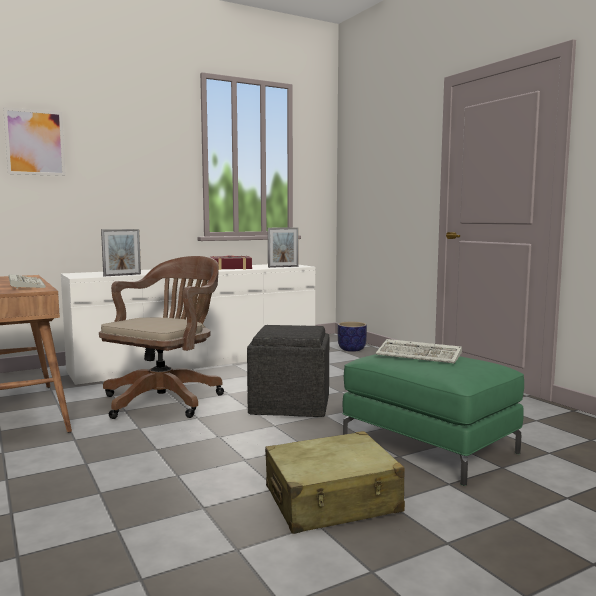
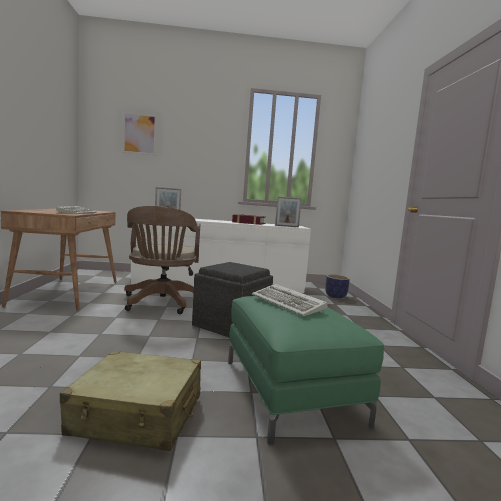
camera: 25 degrees right, 0 degrees up
(166, 399) = (161, 303): brown office chair -> brown office chair turned 120 degrees clockwise

